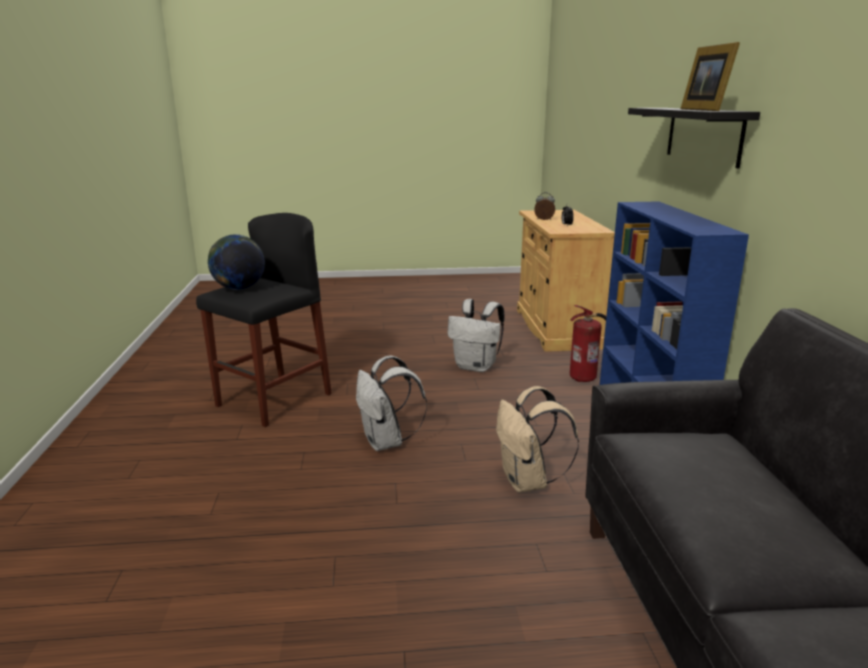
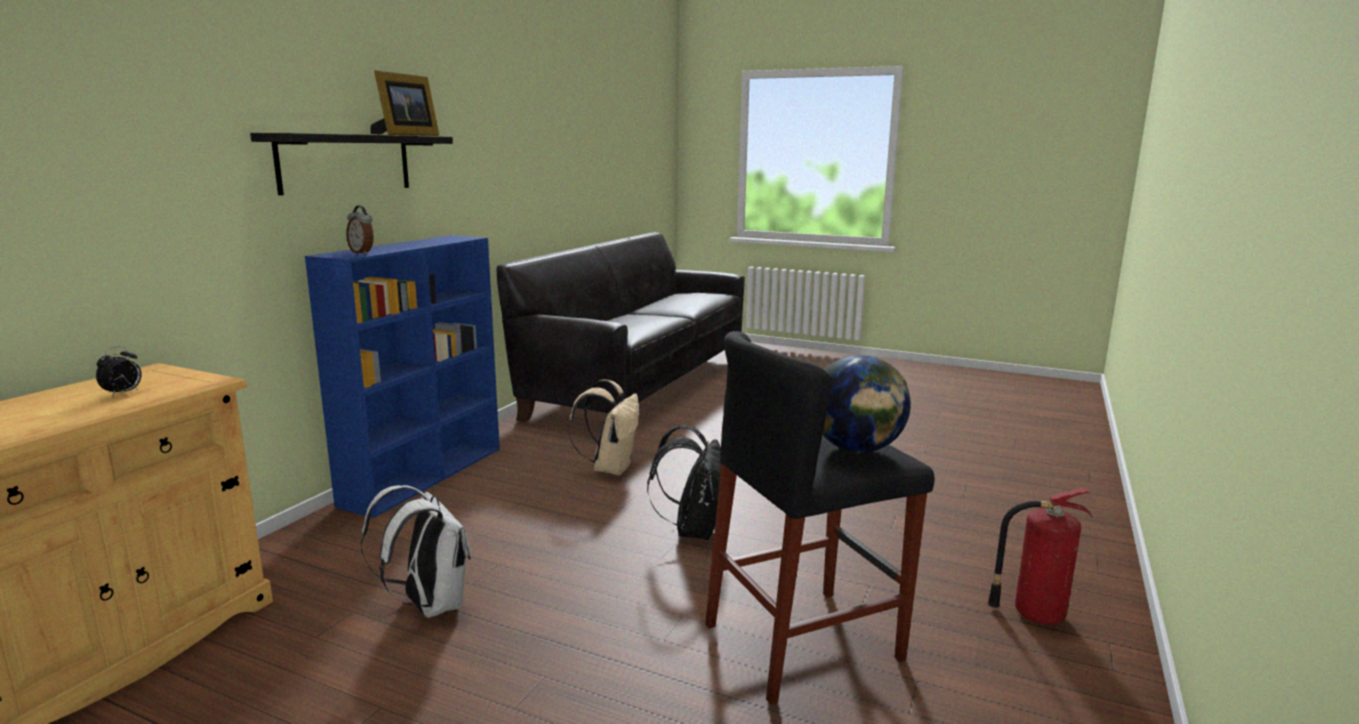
camera: 150 degrees left, 5 degrees down
(386, 442) = (692, 530): white backpack -> black backpack
(544, 219) = (61, 420): alarm clock -> alarm clock (362, 253)
(584, 378) = (349, 536): fire extinguisher -> fire extinguisher (1034, 614)

